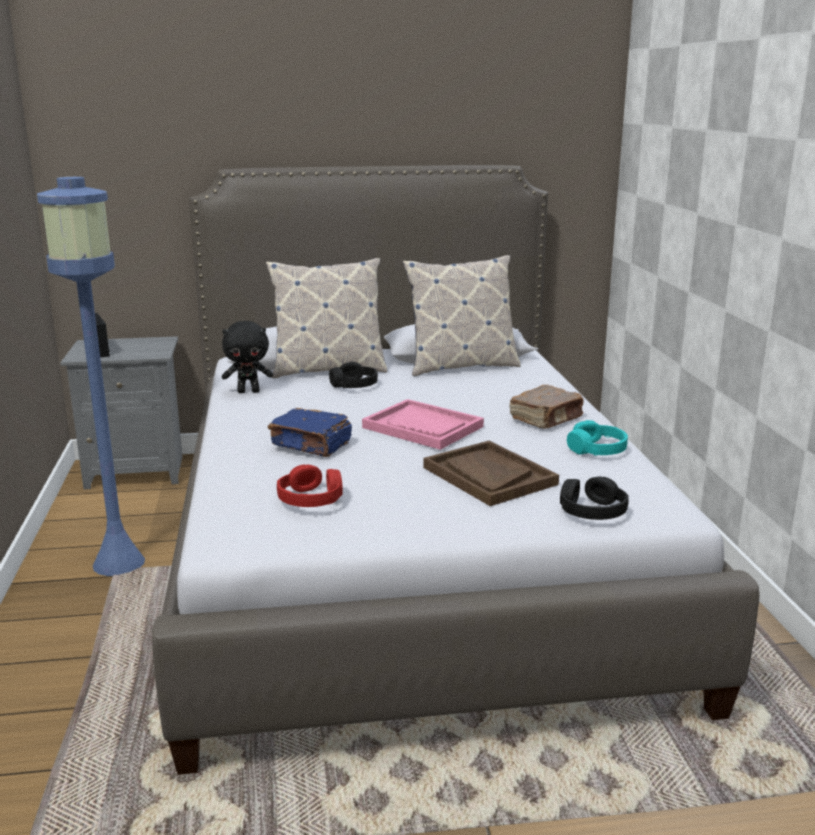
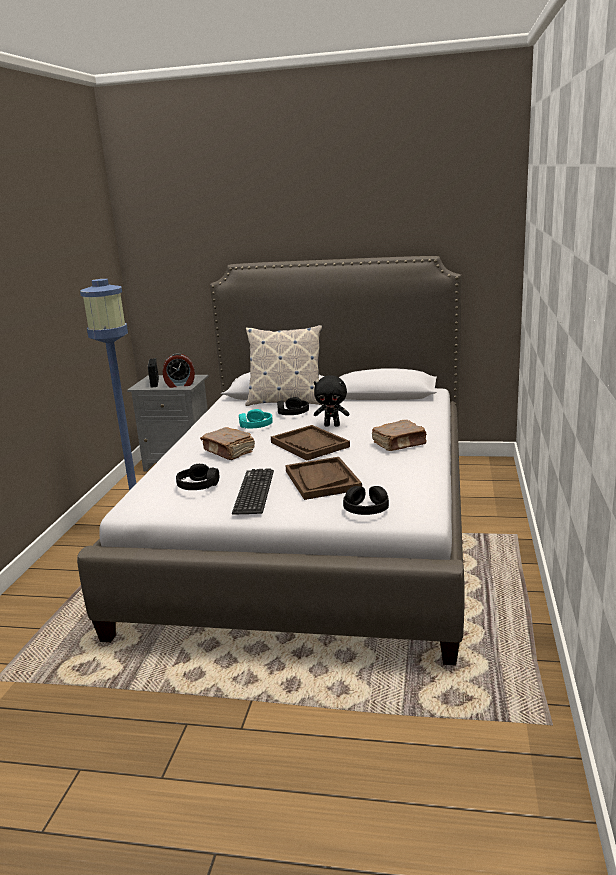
camera: 20 degrees right, 0 degrees up
(145, 352) = (180, 384): none -> alarm clock
(249, 391) = (224, 414): black plush toy -> black plush toy (332, 425)
(311, 445) = (229, 452): blue book -> brown book
(311, 499) = (198, 485): red headphones -> black headphones
(407, 501) = (254, 492): none -> keyboard
(423, 427) = (310, 444): pink tray -> brown tray
(461, 366) = (377, 403): pillow -> none
(597, 449) = (413, 468): turquoise headphones -> turquoise headphones (256, 426)

